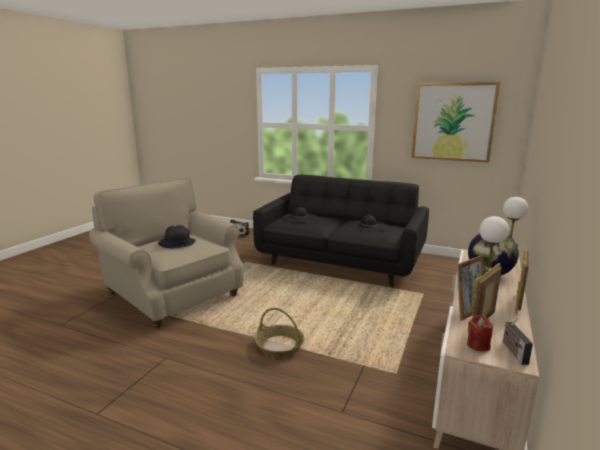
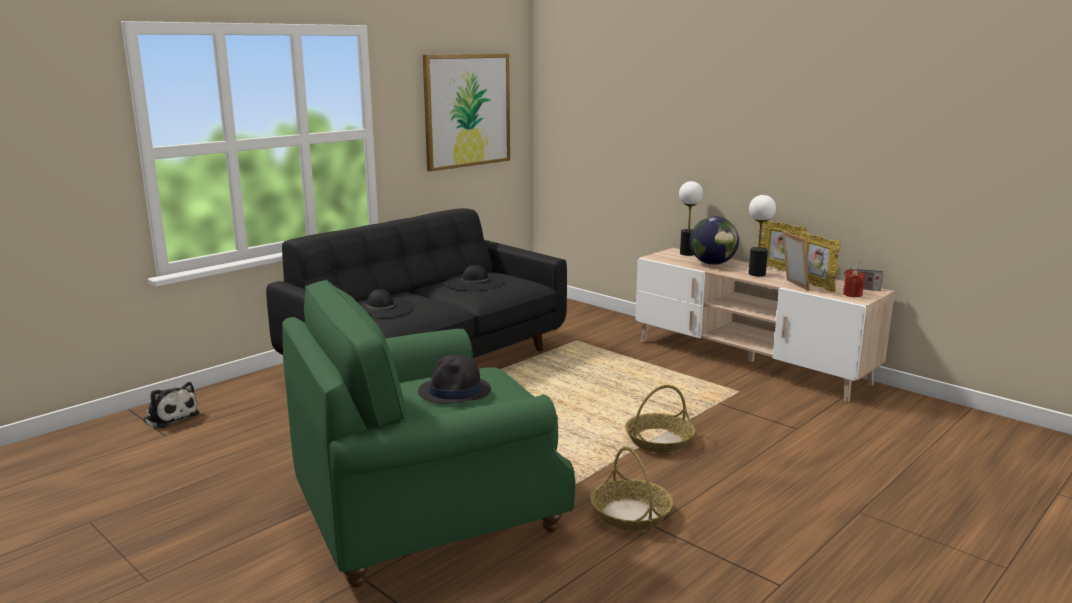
camera: 70 degrees left, 0 degrees up
(172, 295) = (426, 512): beige armchair -> green armchair
(178, 348) = (631, 514): none -> basket

